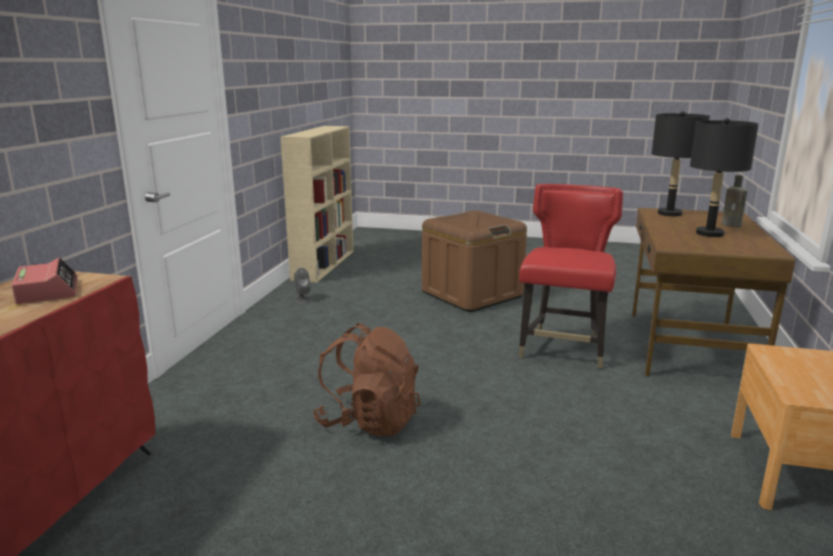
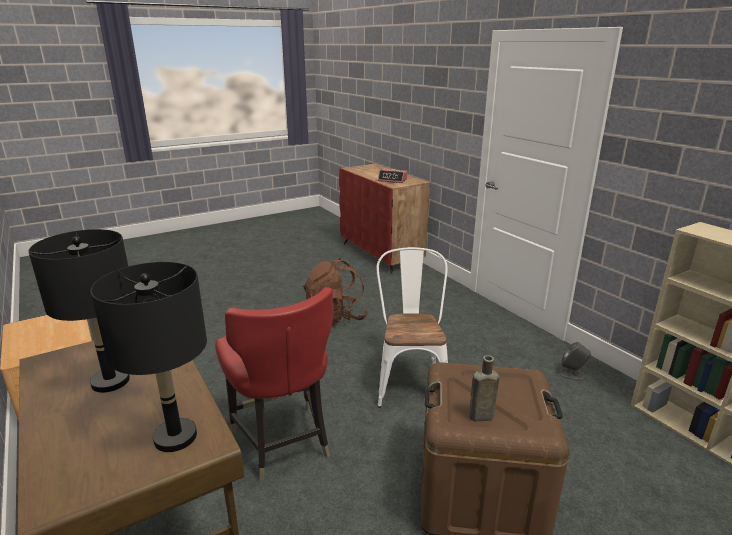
camera: 135 degrees right, 5 degrees up
(411, 340) = (410, 380): none -> white chair
(732, 225) = (68, 430): brown bottle -> brown bottle (479, 416)

